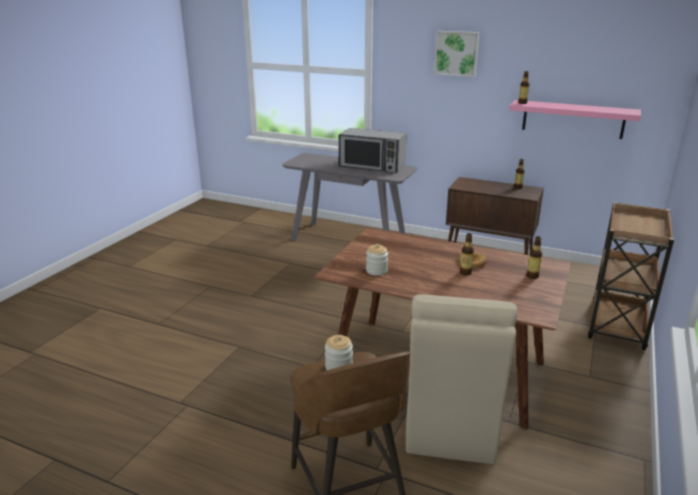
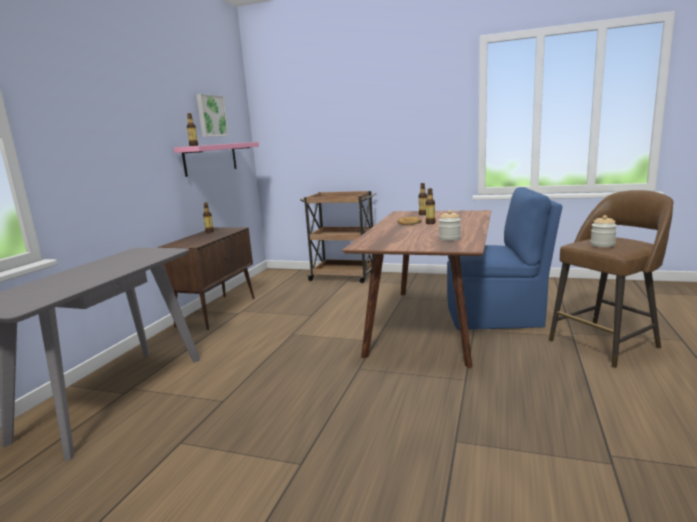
camera: 95 degrees left, 10 degrees down
(372, 166) = (109, 263): microwave -> none
(450, 423) = (496, 317): beige chair -> blue chair
(456, 53) = (114, 98): picture -> picture (211, 116)

